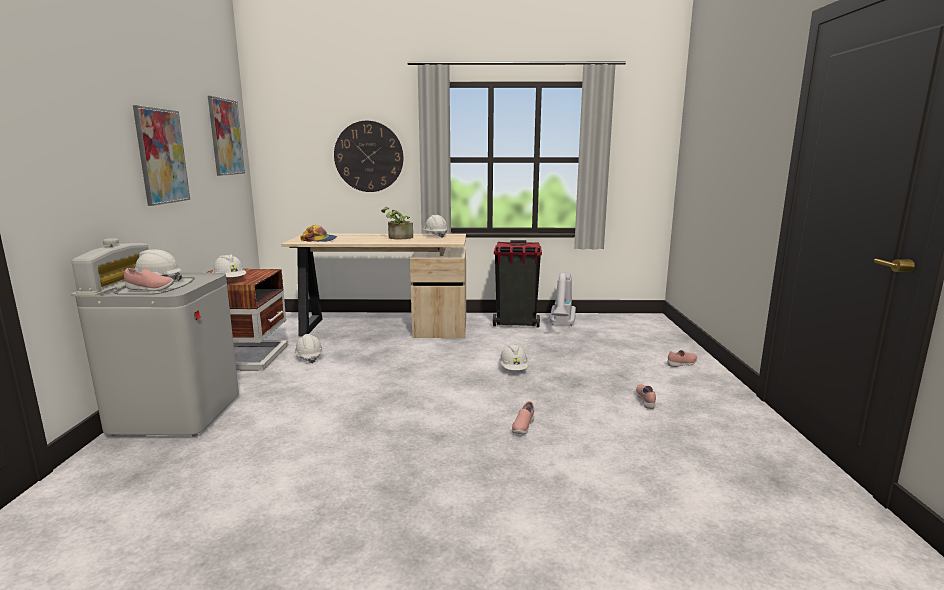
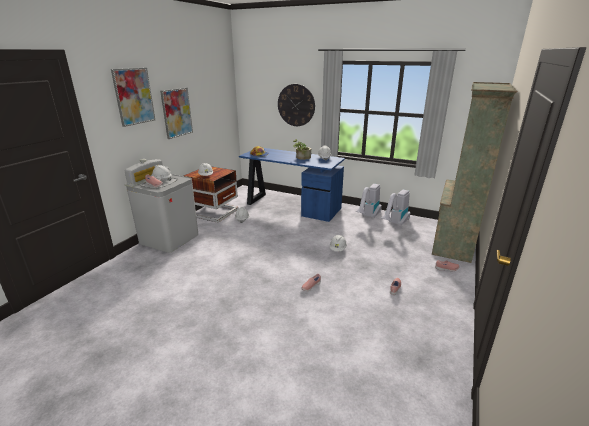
camera: 25 degrees right, 10 degrees up
(225, 137) = (220, 94): picture -> picture (134, 96)
(383, 327) = (291, 206): beige desk -> blue desk
(516, 323) = (368, 216): black trash can -> vacuum cleaner
(656, 333) = (454, 242): none -> green bookcase

